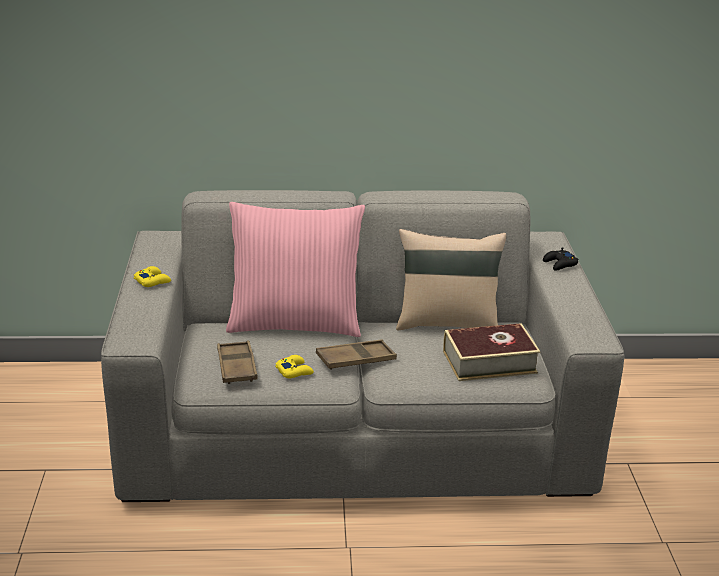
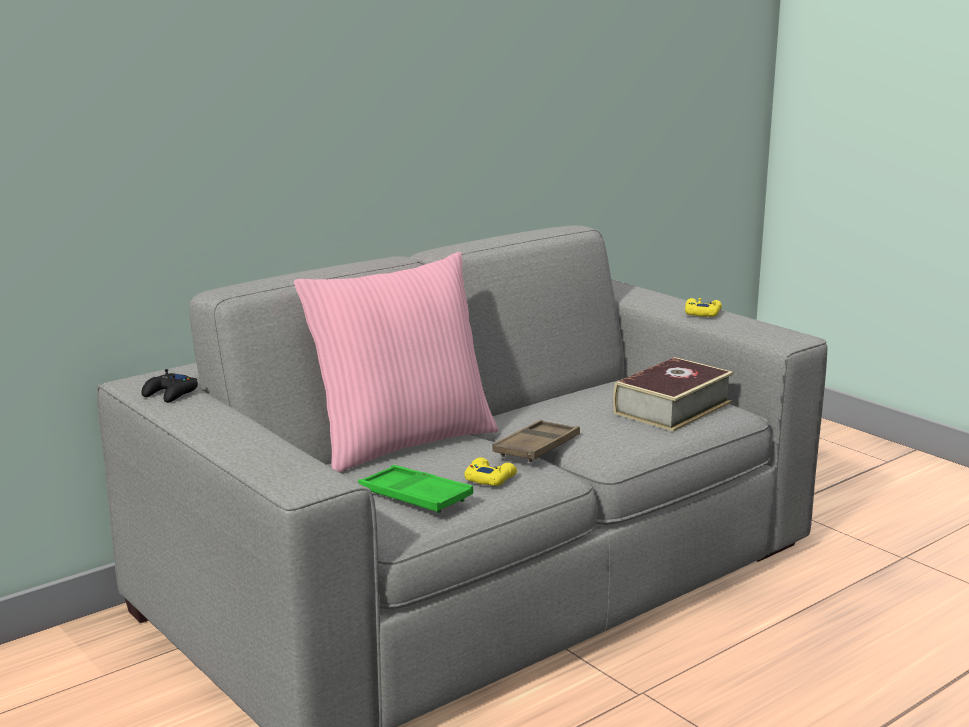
camera: 35 degrees left, 10 degrees down
(152, 281) = (220, 421): yellow game controller -> yellow game controller (702, 313)
(236, 367) = (414, 497): brown tray -> green tray
(446, 322) = (565, 394): beige pillow -> none
(560, 264) = (645, 296): black game controller -> black game controller (170, 394)

